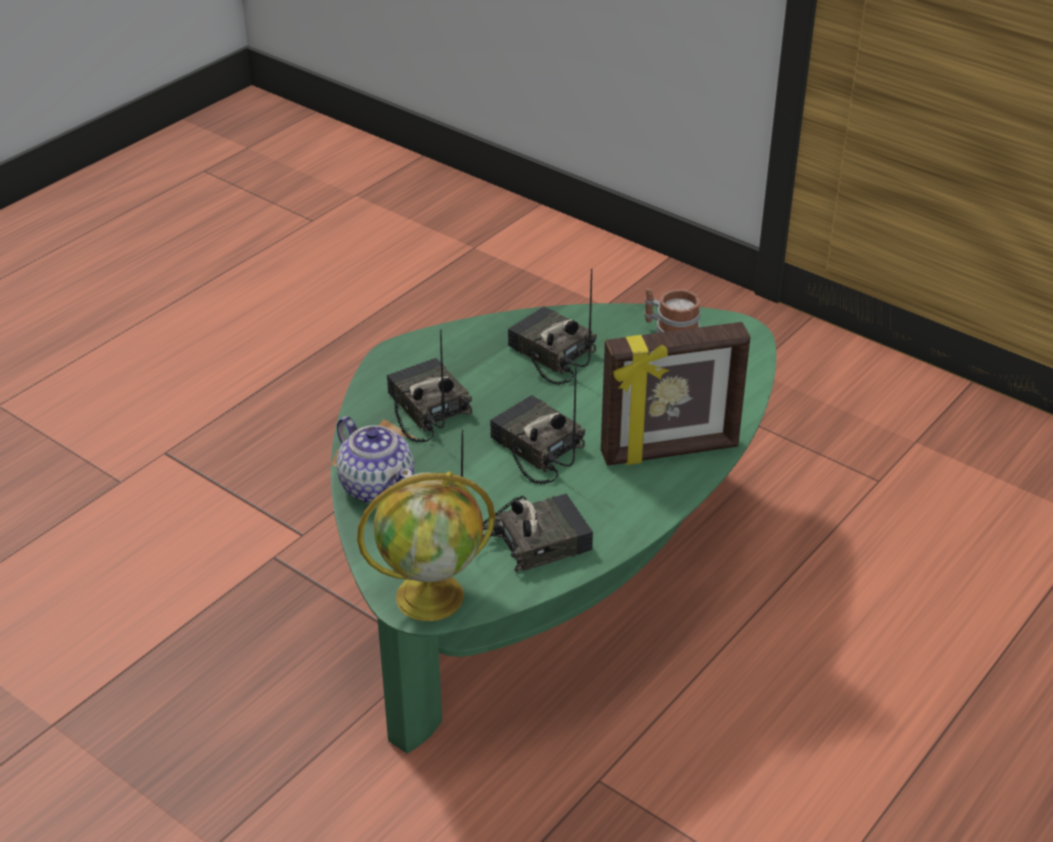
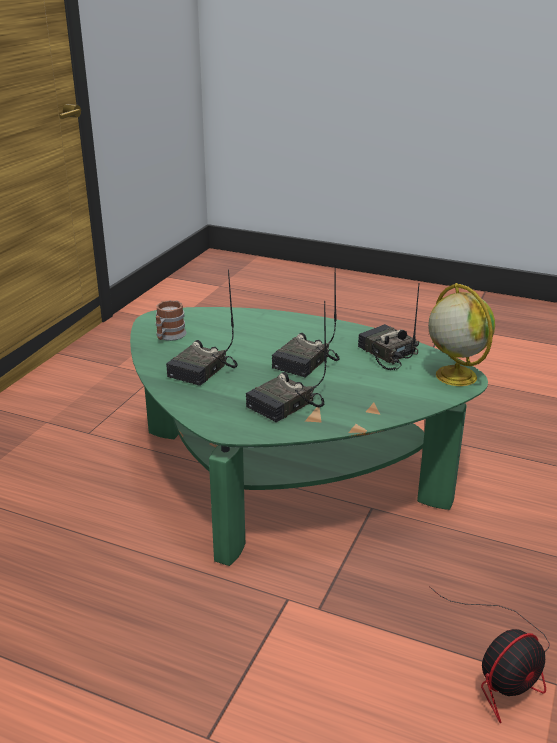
camera: 105 degrees left, 10 degrees down
(101, 687) = (504, 667): none -> fan
(377, 486) = (376, 409): teapot -> none
(670, 452) = (286, 326): picture frame -> none

